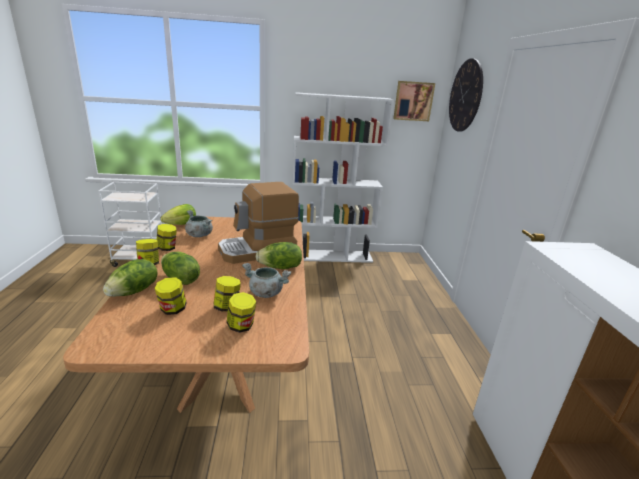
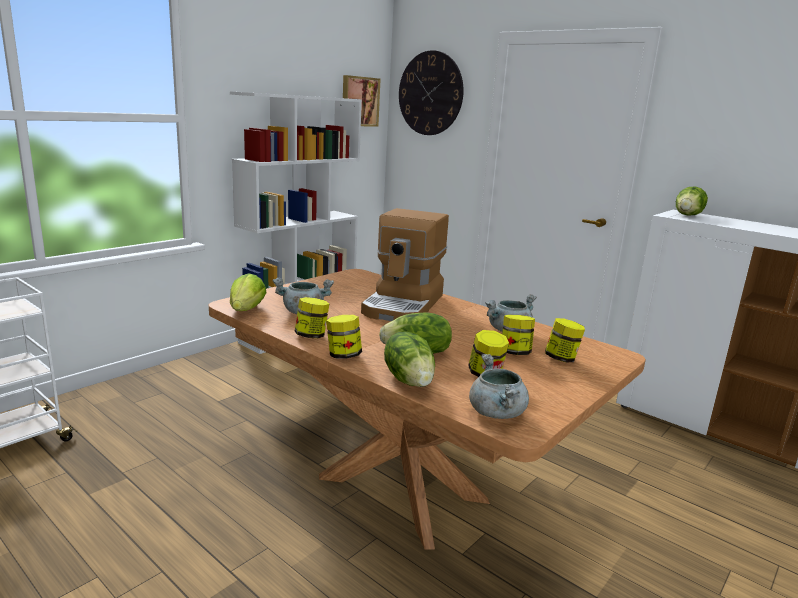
camera: 45 degrees left, 5 degrees down
(110, 332) = (497, 413): none -> grey cooking pot
(280, 267) = (462, 310): lettuce -> lettuce (688, 215)

